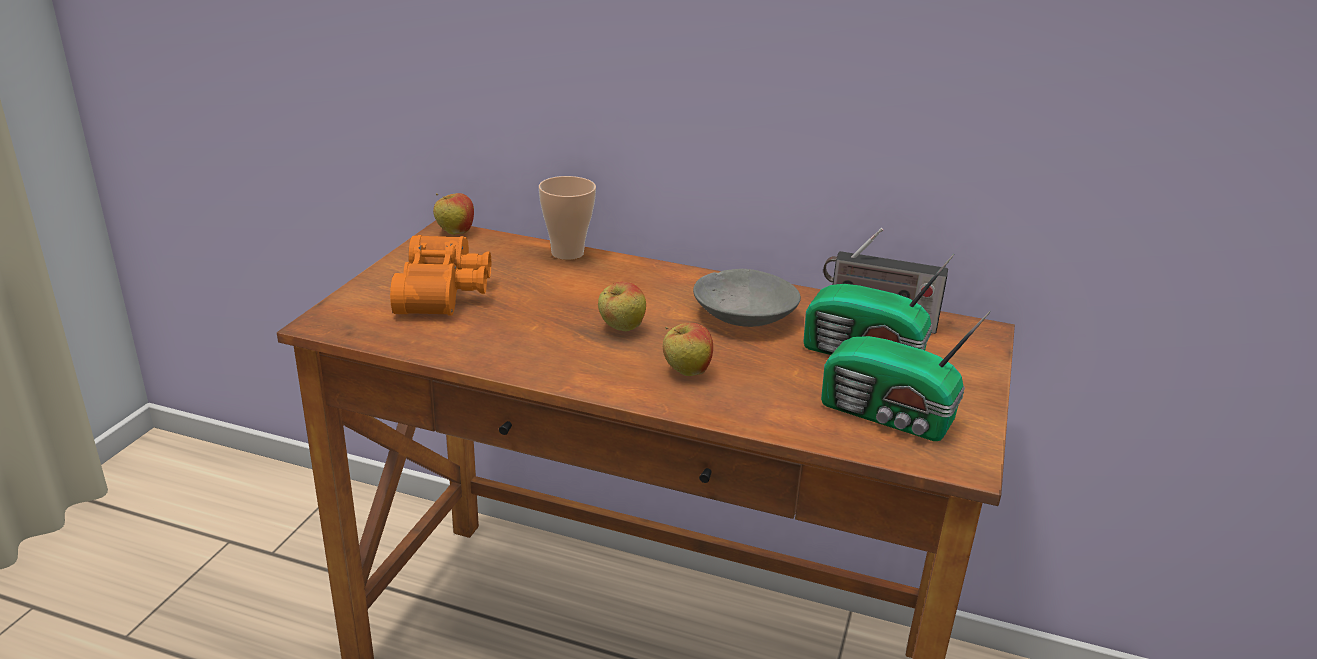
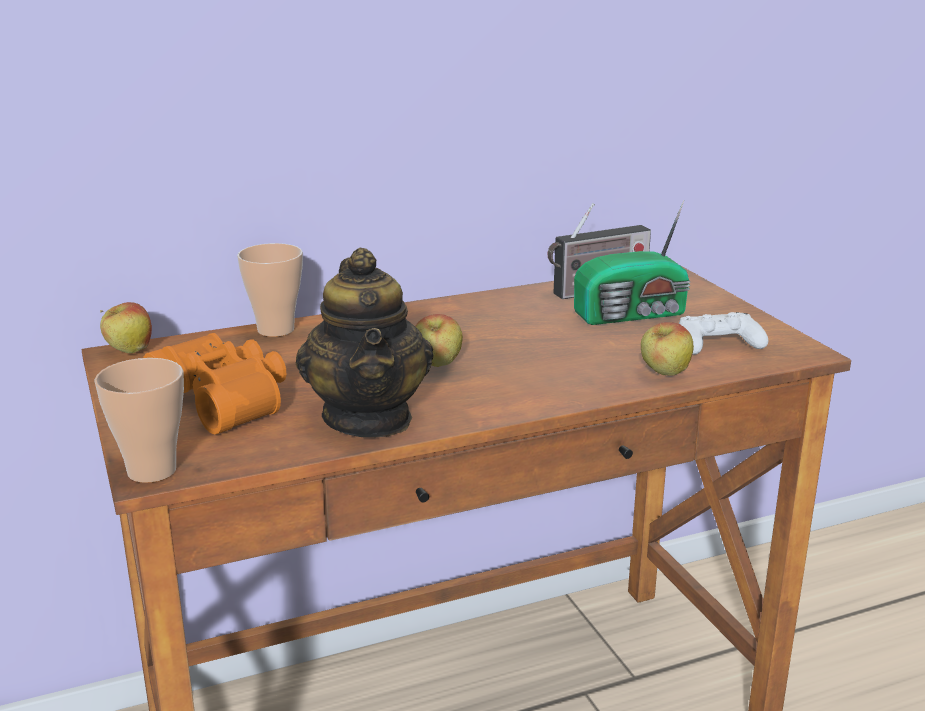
camera: 40 degrees left, 5 degrees down
(324, 322) = (152, 471): none -> cup
(501, 347) = (369, 418): none -> teapot
(686, 372) = (544, 373): apple -> apple (664, 374)
(744, 315) = (506, 321): grey bowl -> none
(889, 417) = (718, 344): radio -> white game controller

